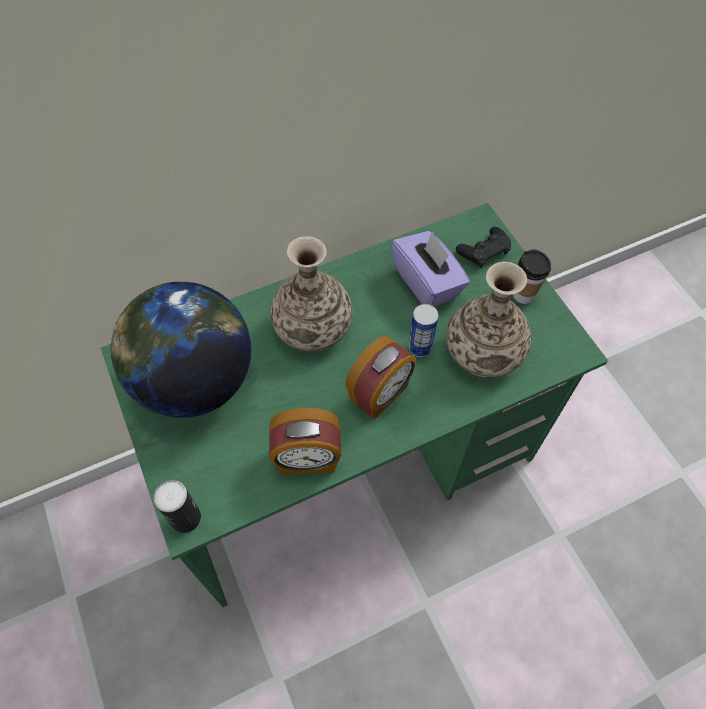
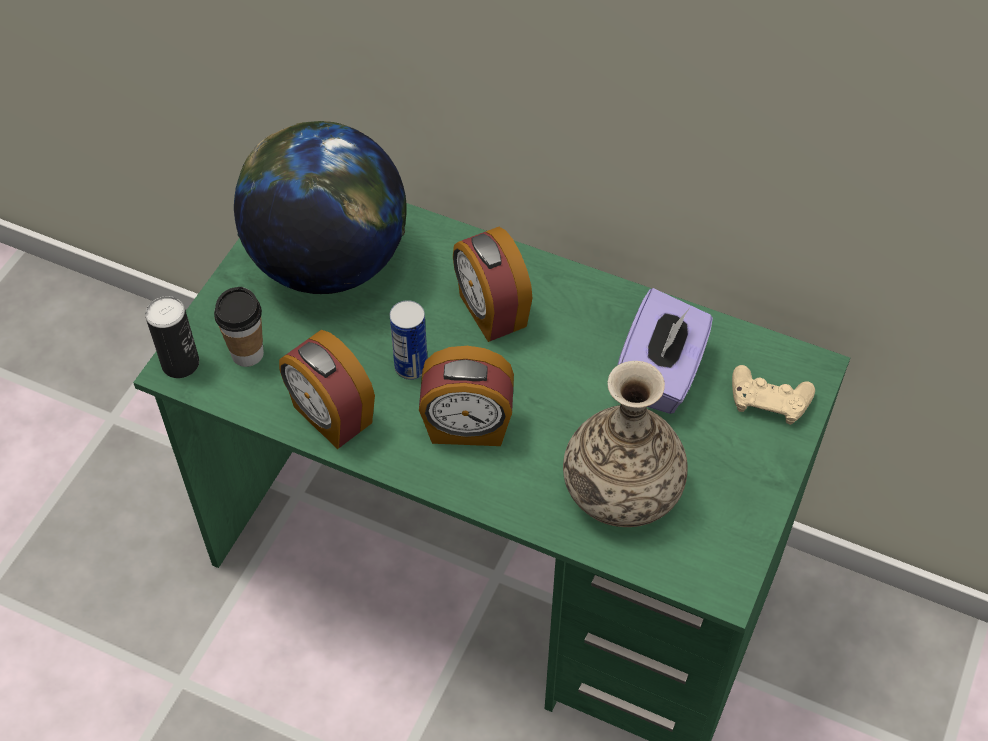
camera: 50 degrees right, 5 degrees down
(313, 327) = (491, 311): vase -> alarm clock
(420, 348) = (563, 425): can -> can (411, 367)
(484, 251) = (769, 400): black game controller -> beige game controller
(523, 295) = (747, 480): cup -> cup (247, 354)

